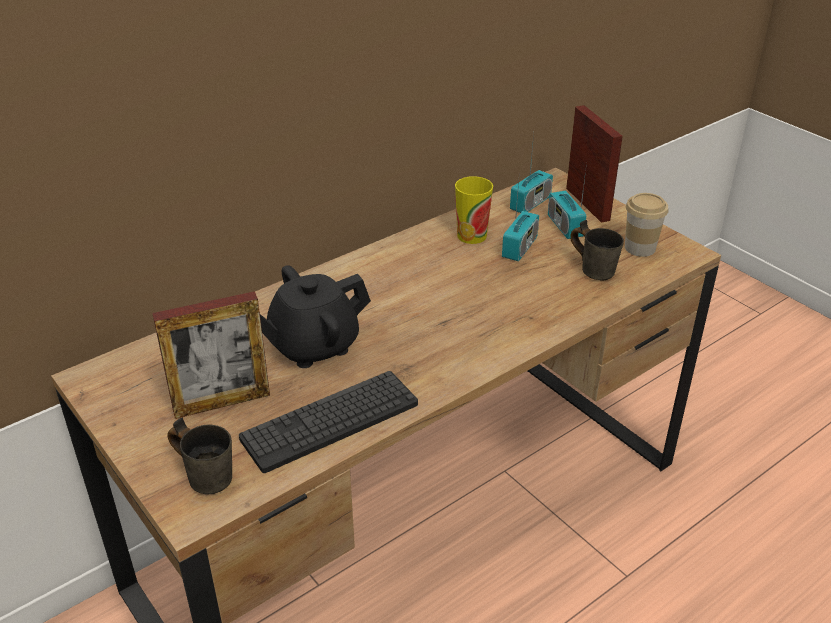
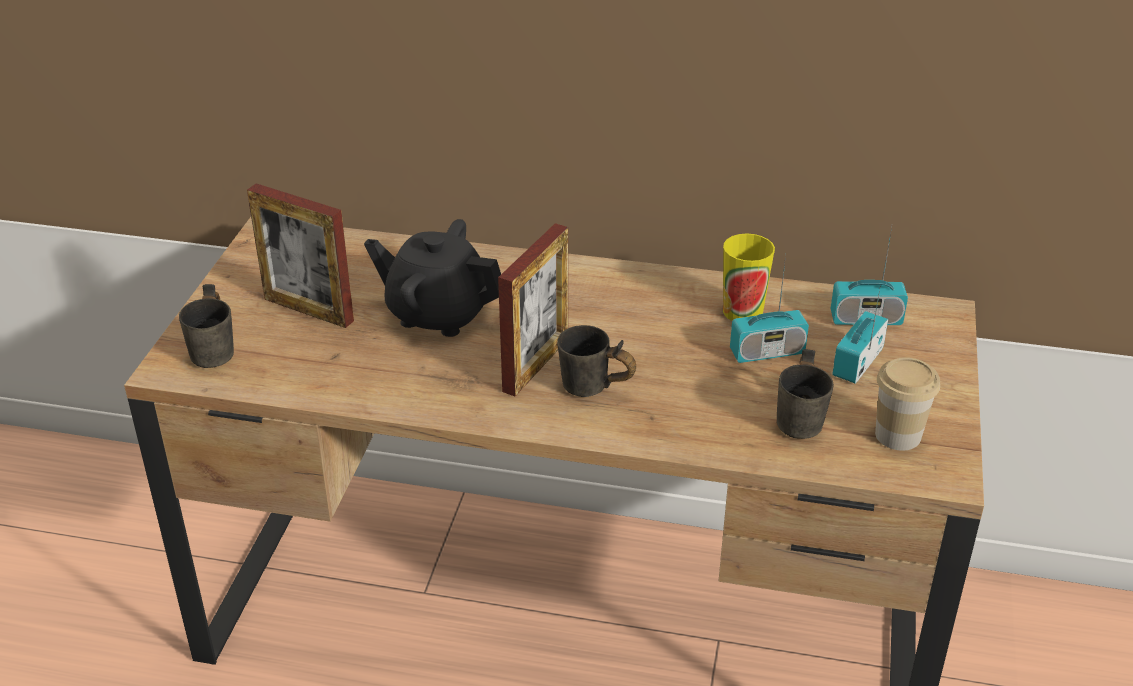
camera: 50 degrees right, 0 degrees up
(330, 421) = (348, 377): keyboard -> none
(479, 326) = (592, 392): none -> grey mug
(587, 204) = (931, 357): picture frame -> picture frame (536, 364)

